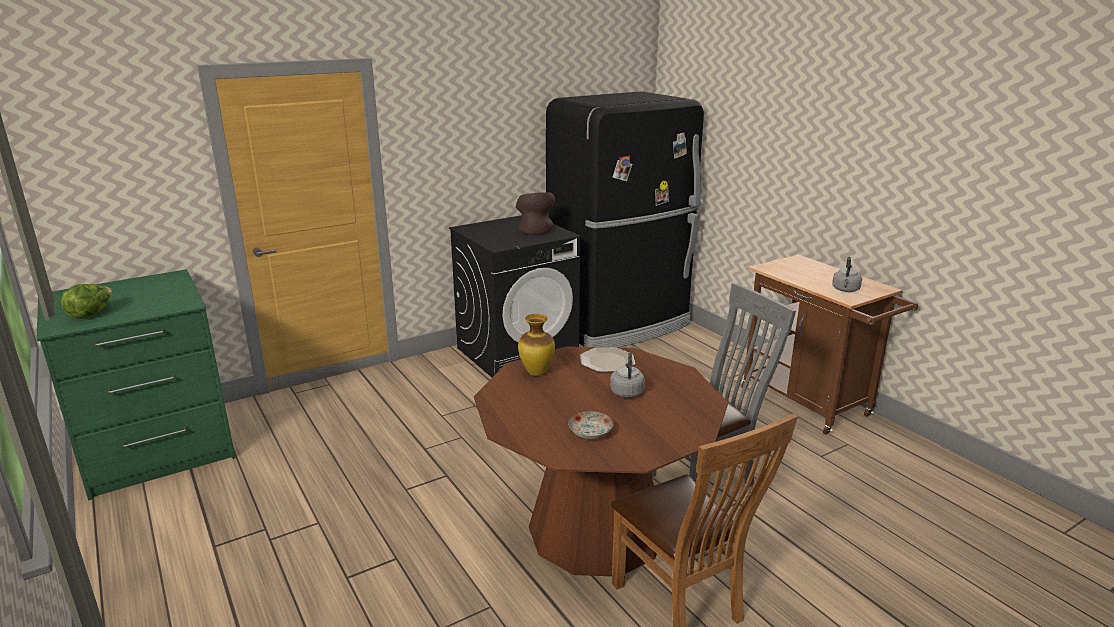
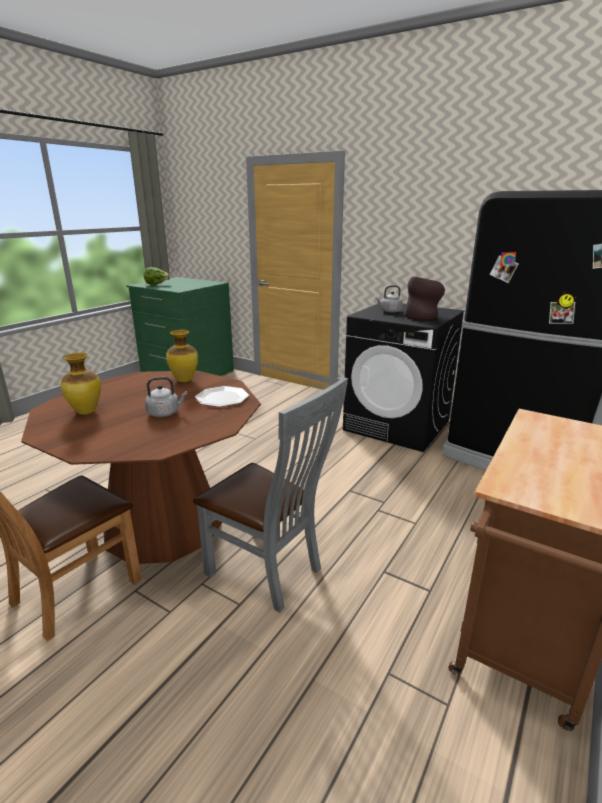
camera: 65 degrees right, 0 degrees up
(591, 433) = (85, 412): plate -> vase
(845, 290) = (541, 481): grey kettle -> grey kettle (389, 311)

